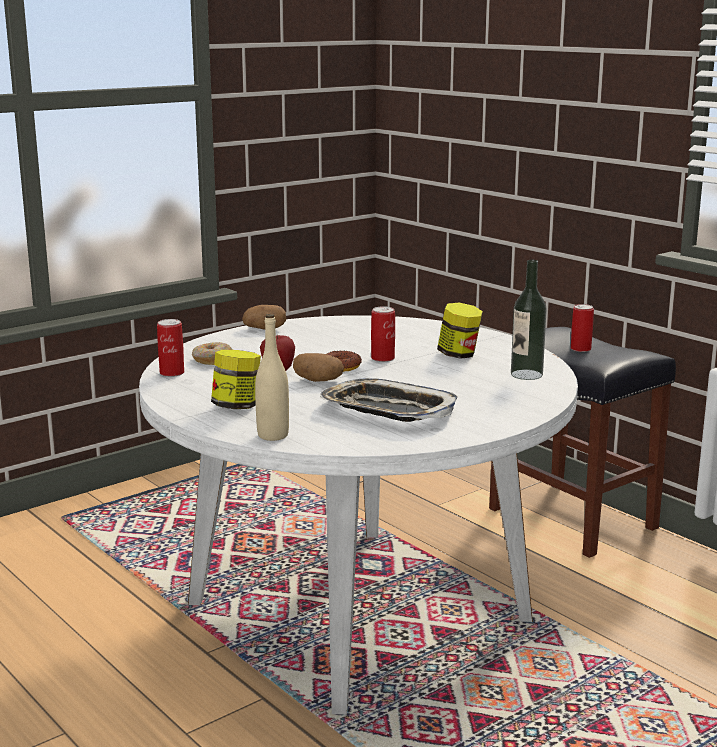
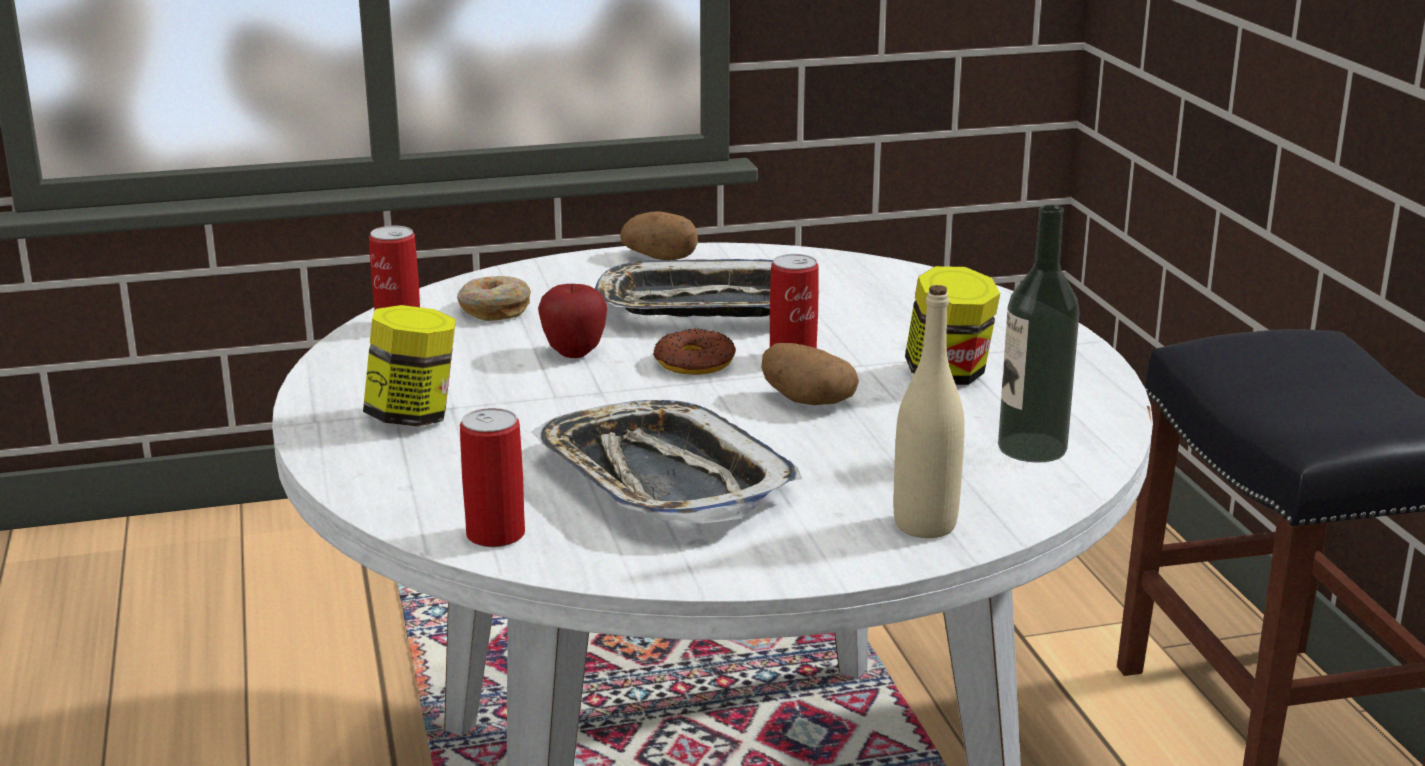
camera: 25 degrees right, 5 degrees up
(273, 435) = (395, 494): beige bottle -> beige bottle (925, 525)
(313, 345) = (703, 306): none -> tray
(317, 380) = (617, 386): potato -> potato (806, 400)
(580, 349) = (1313, 391): can -> can (495, 534)

